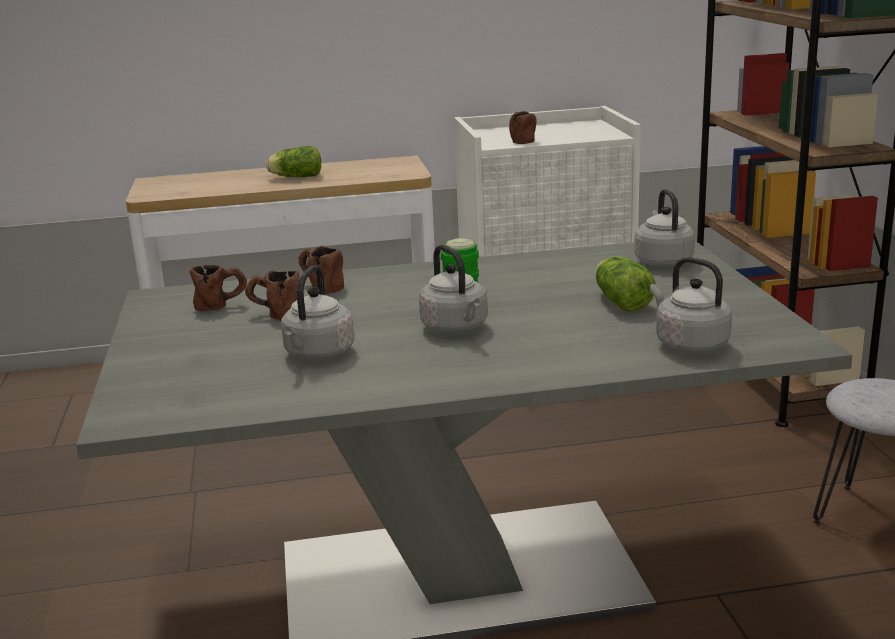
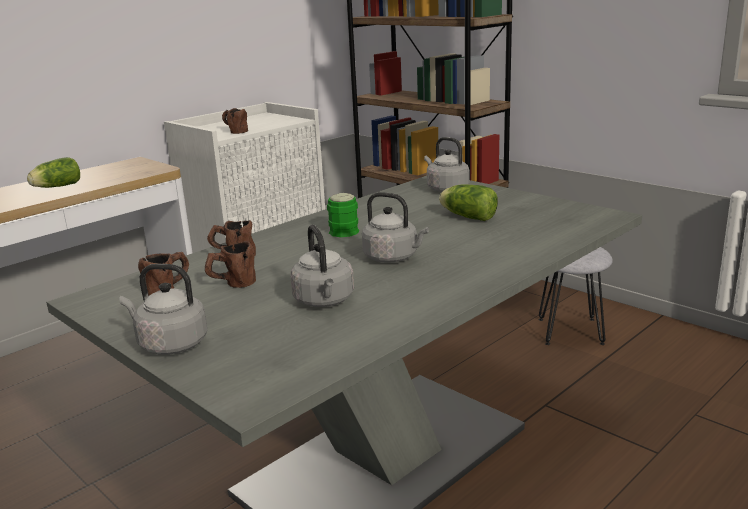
camera: 35 degrees left, 0 degrees up
(688, 344) = (553, 230): grey kettle -> grey kettle (170, 344)

